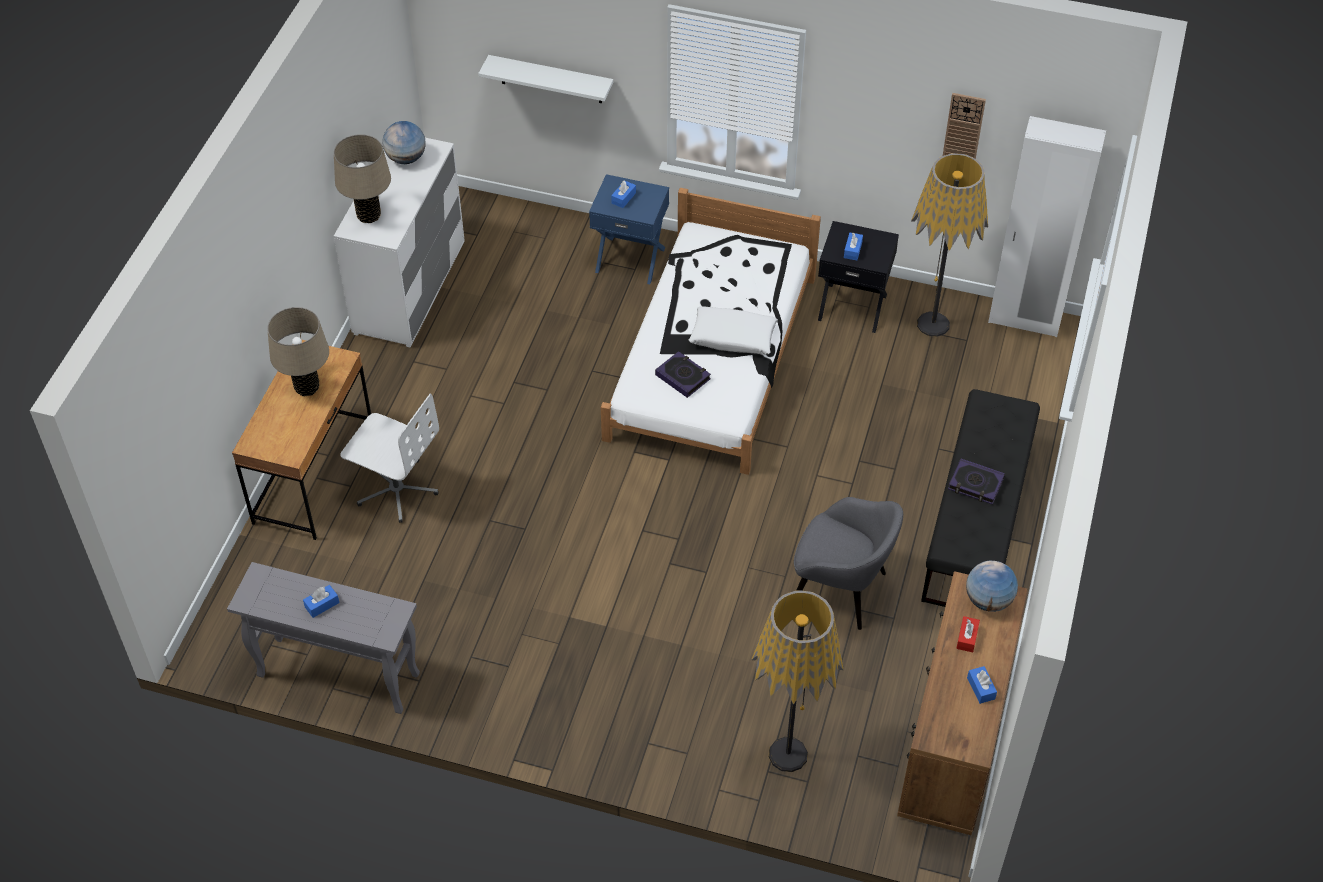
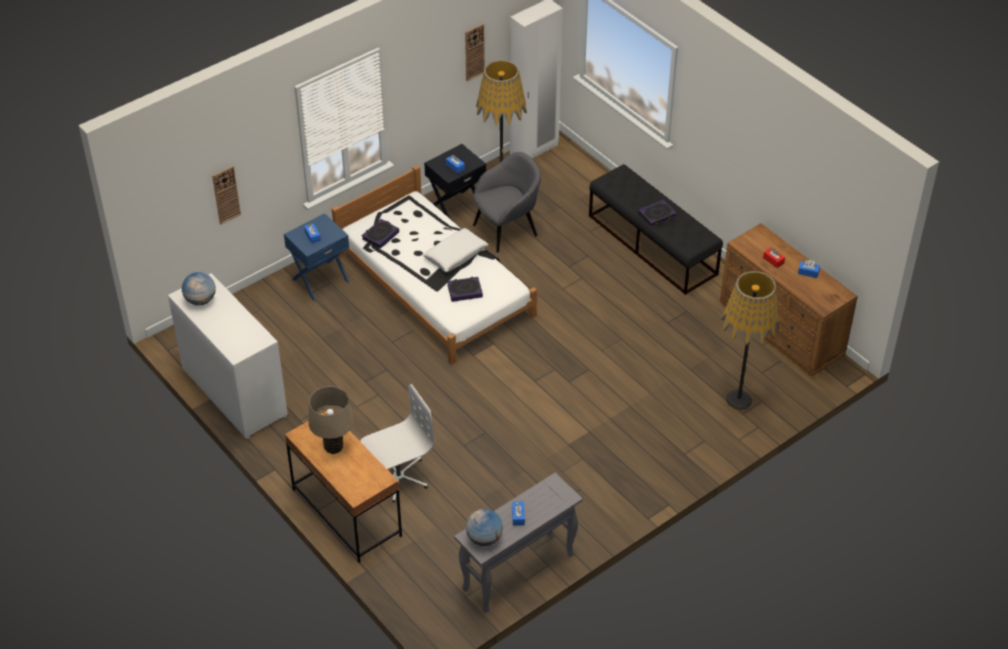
camera: 55 degrees left, 5 degrees down
(368, 215) = (233, 340): beige table lamp -> none
(551, 79) = (226, 194): white shelf -> wall clock
(701, 257) = (380, 236): none -> book
(841, 589) = (650, 321): grey armchair -> grey armchair (506, 229)
(988, 600) = (756, 240): globe -> globe (484, 538)

